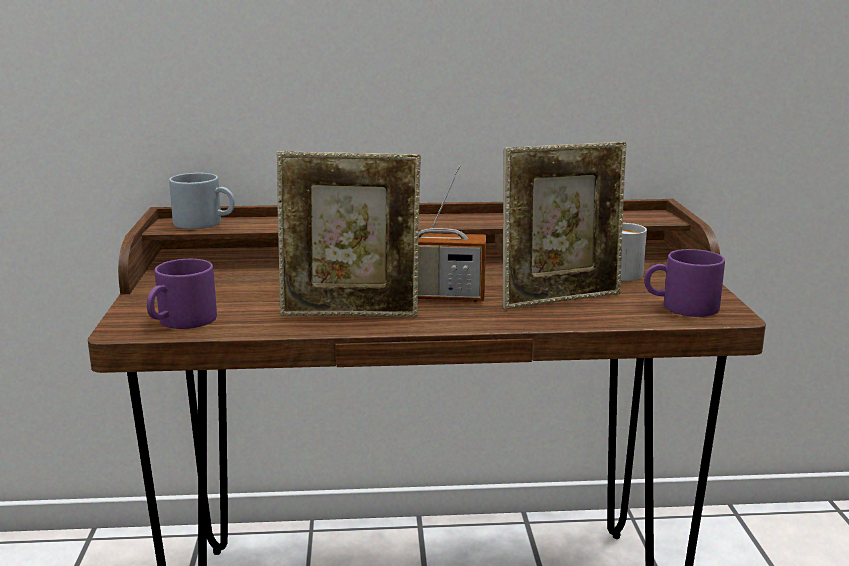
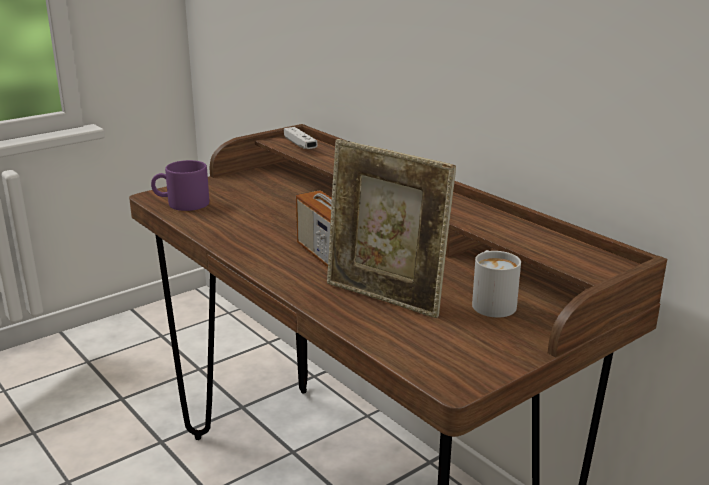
camera: 55 degrees right, 5 degrees up
(206, 223) = (300, 145): grey mug -> white game controller
(351, 314) = (253, 240): picture frame -> none
(681, 307) = (441, 353): purple mug -> none

